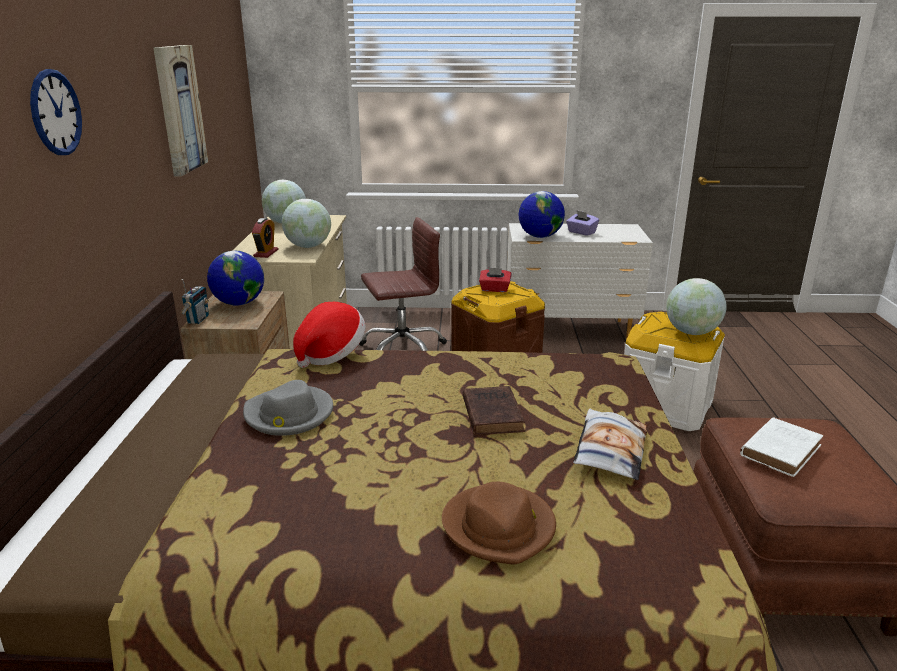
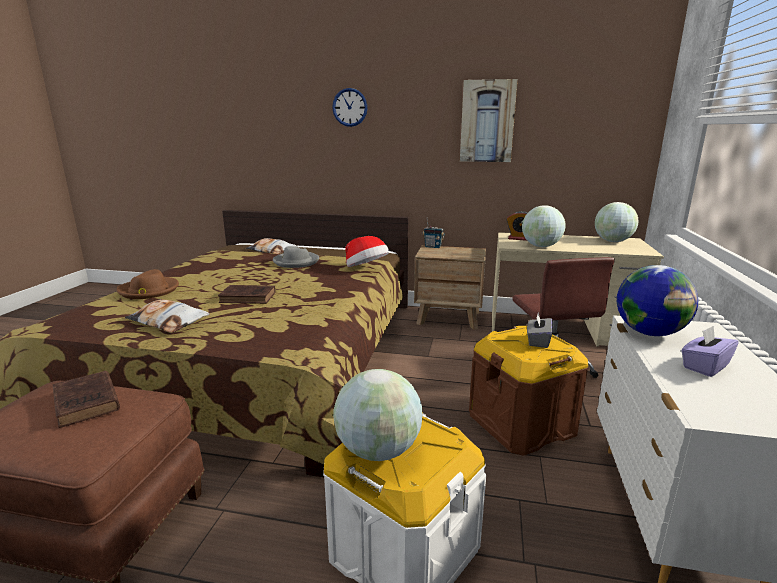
camera: 100 degrees right, 5 degrees down
(156, 476) = (272, 251): none -> pillow
(239, 303) = (460, 252): globe -> none
(494, 289) = (538, 341): red tissue box -> grey tissue box
(781, 450) = (87, 403): white book -> brown book

